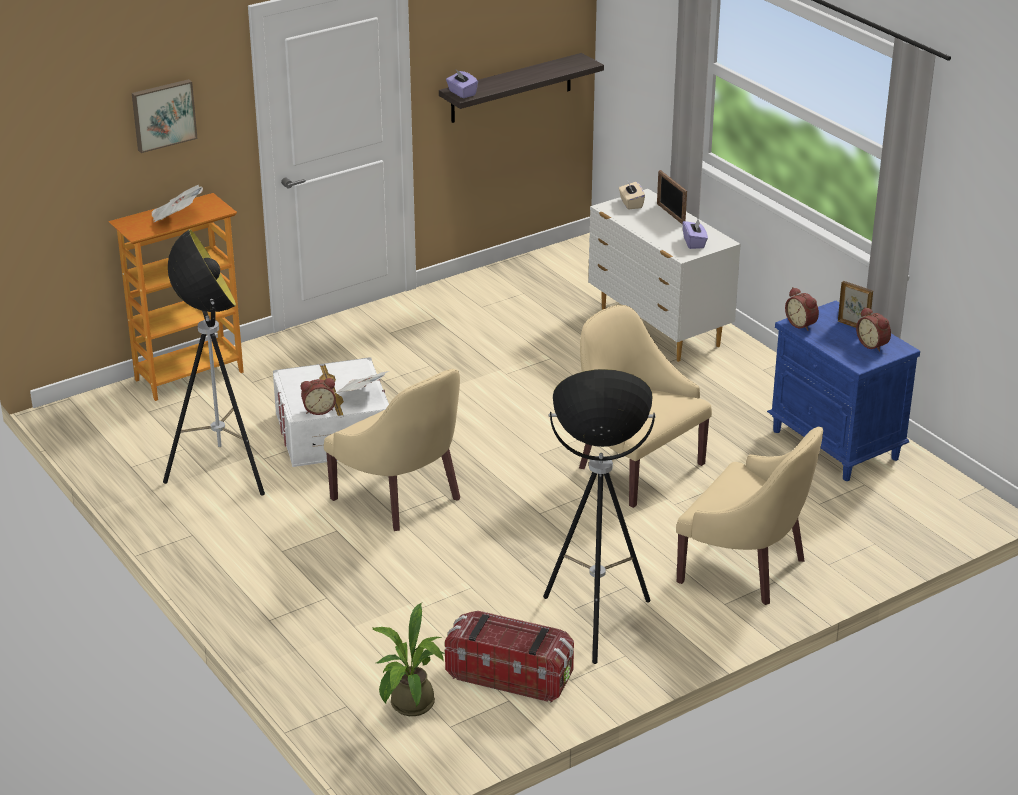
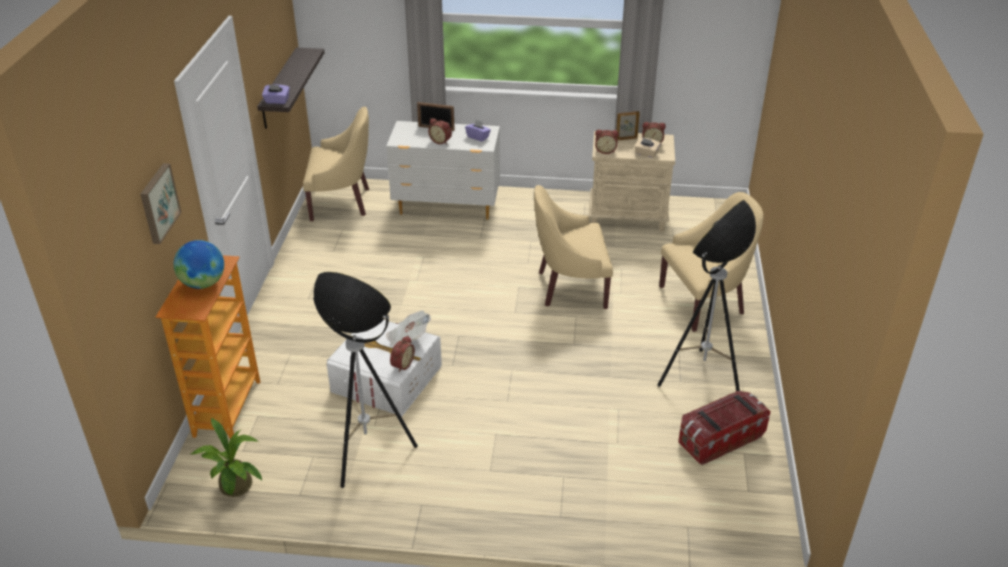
camera: 50 degrees left, 5 degrees up
(176, 217) = (203, 284): newspaper -> globe
(402, 497) = (493, 387): beige armchair -> beige armchair (341, 202)
(409, 707) = (714, 499): potted plant -> potted plant (236, 489)
(631, 204) = (405, 133): beige tissue box -> beige tissue box (646, 153)
(650, 228) = (441, 141): none -> alarm clock
(836, 445) = (628, 216): blue nightstand -> beige nightstand

